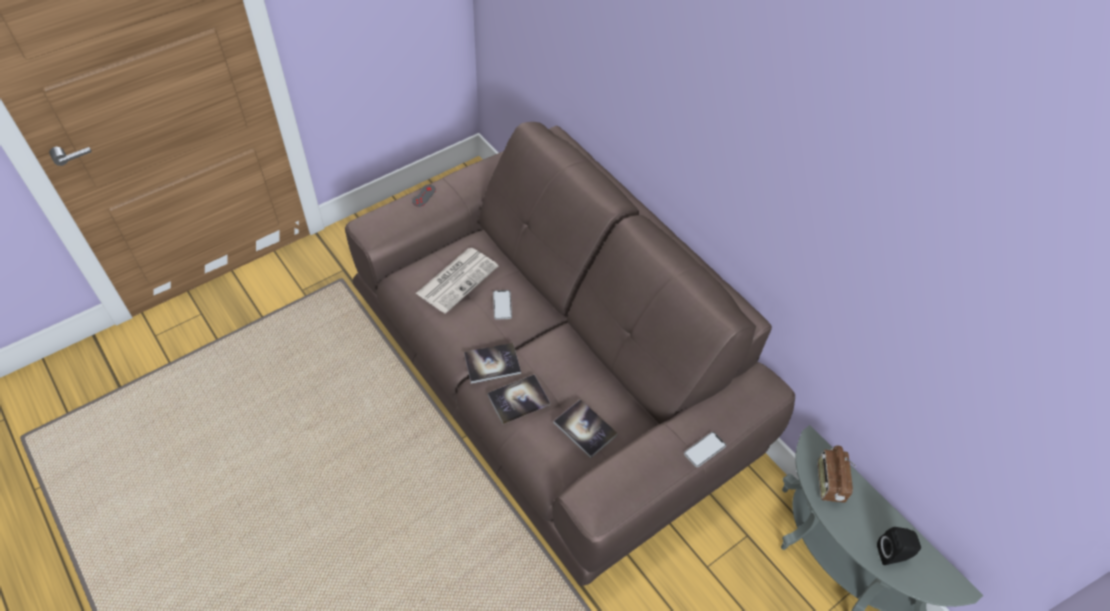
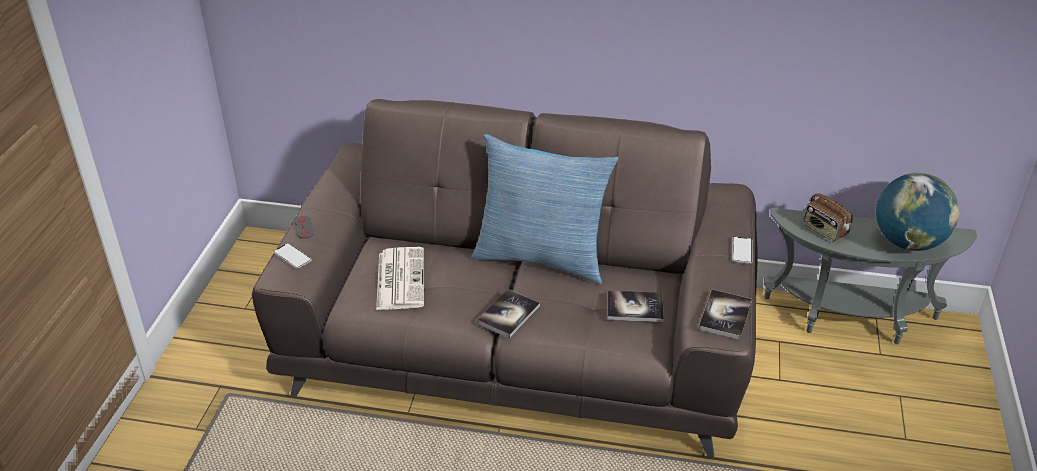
camera: 40 degrees left, 15 degrees down
(502, 305) = (462, 273): phone -> phone (292, 256)
(518, 400) = (561, 323): book -> book (725, 315)
(572, 333) = (541, 257): none -> pillow
(893, 554) = (907, 242): black speaker -> globe

